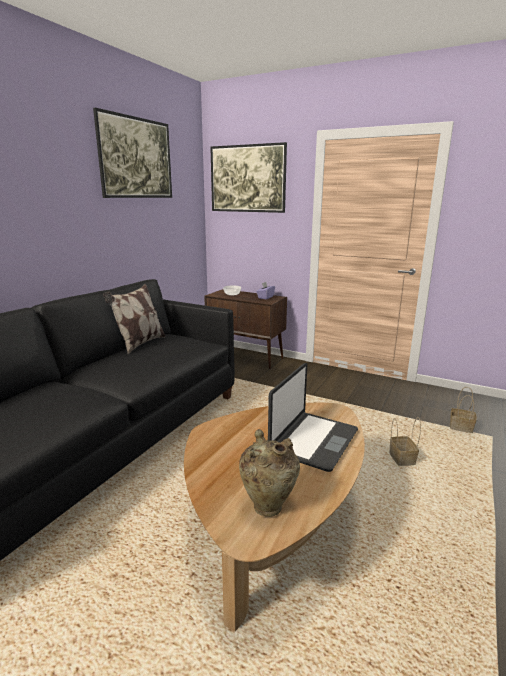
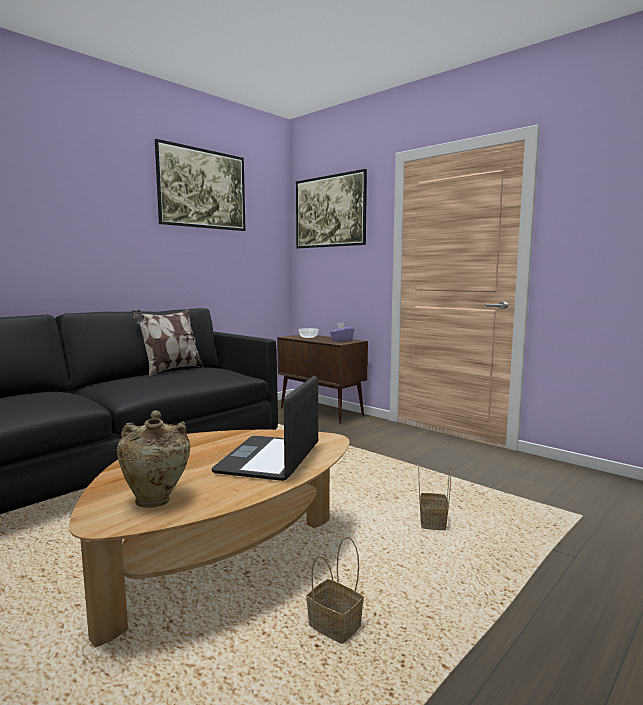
camera: 15 degrees right, 10 degrees down
(313, 441) = (270, 459): laptop -> laptop turned 150 degrees clockwise
(461, 428) = (544, 502): basket -> basket (336, 627)

